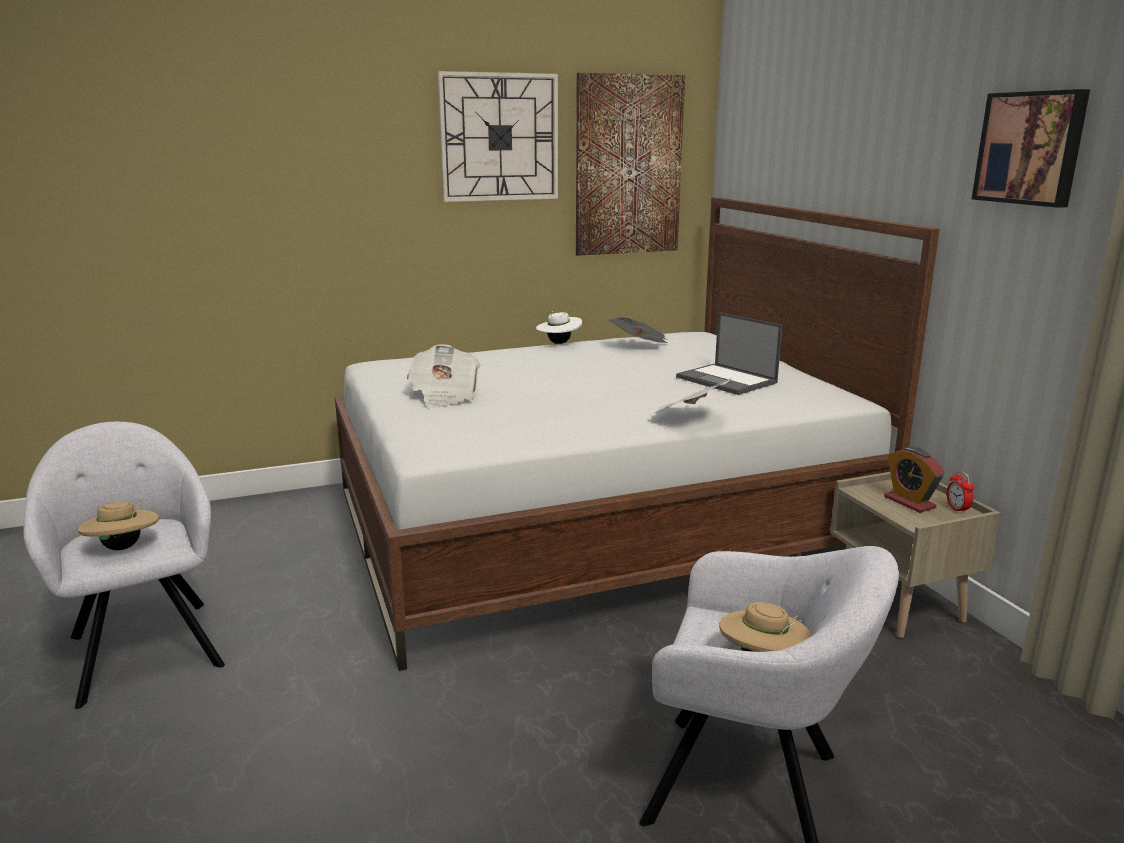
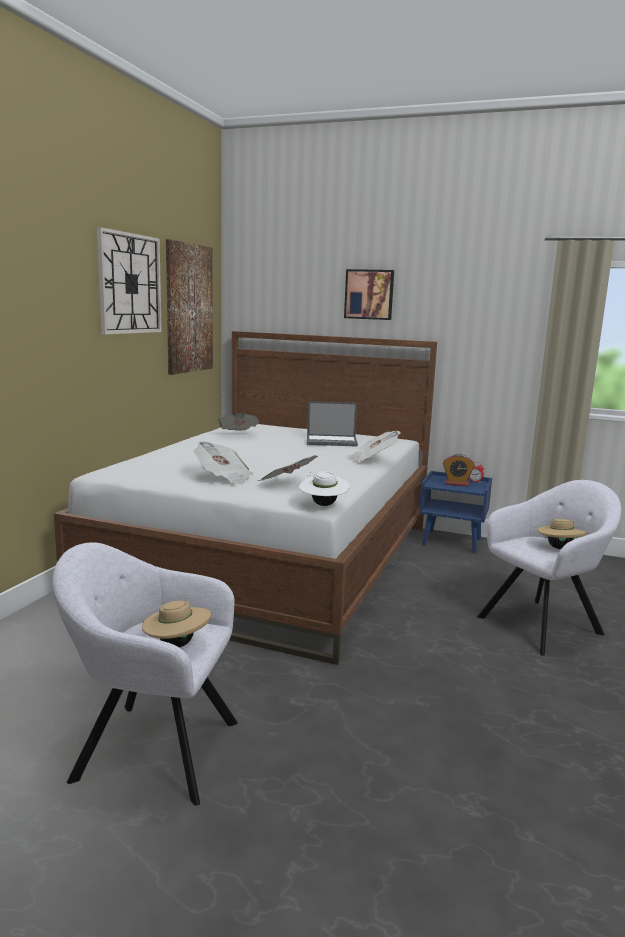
camera: 50 degrees left, 5 degrees down
(478, 420) = (287, 484): none -> newspaper
(559, 343) = (184, 440): white hat -> white hat (323, 505)
(900, 605) = (452, 541): beige nightstand -> blue nightstand
(1031, 148) = (487, 301): picture -> picture (369, 294)

